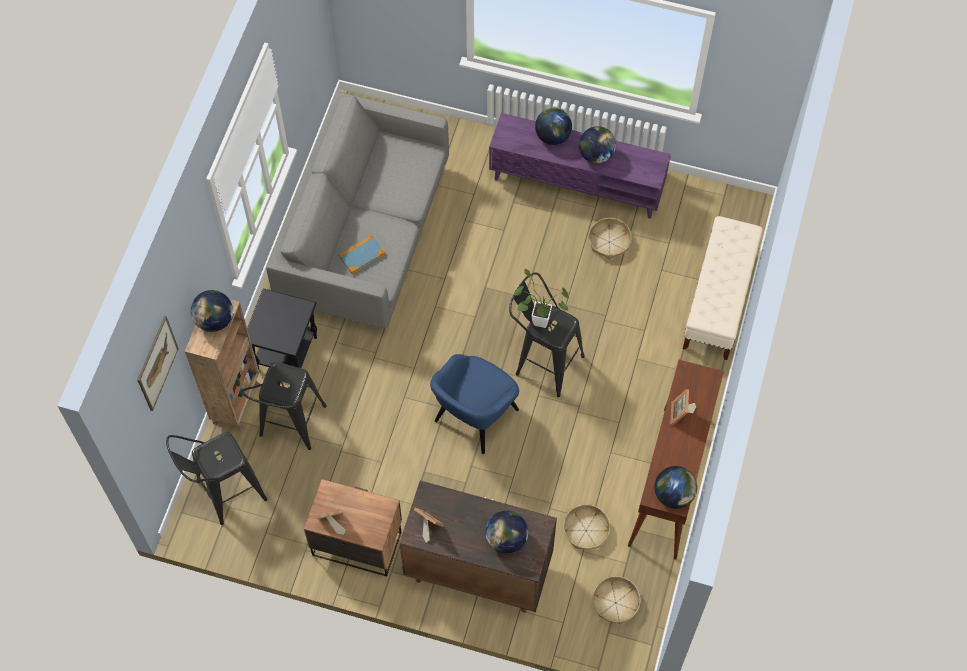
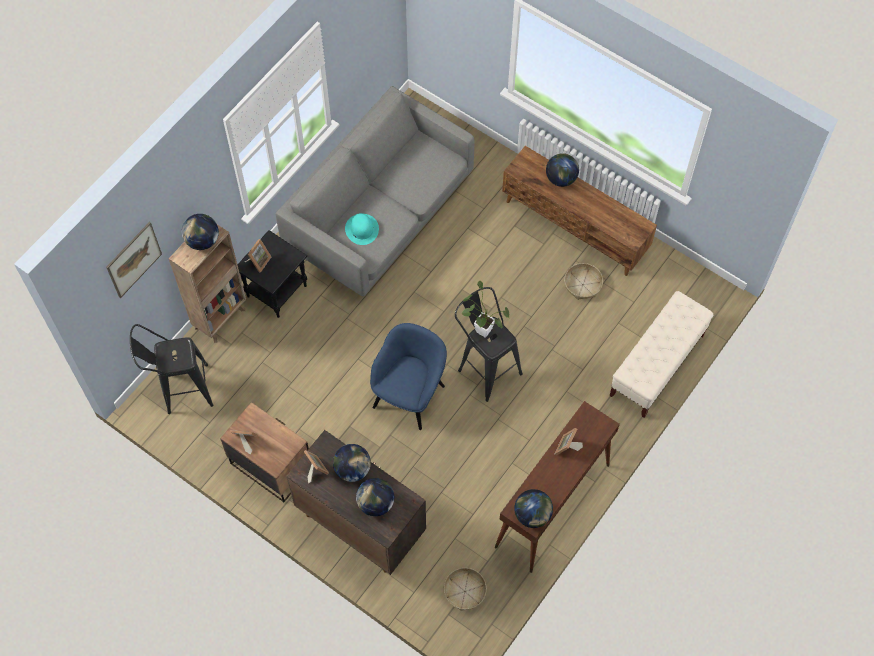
camera: 20 degrees right, 0 degrees up
(266, 325) = (258, 261): none -> picture frame
(290, 427) = (255, 353): black stool -> none
(362, 255) = (361, 229): book -> turquoise hat
(475, 417) = (409, 395): blue armchair -> blue armchair turned 150 degrees clockwise
(577, 183) = (575, 227): purple tv stand -> brown tv stand
(585, 530) = (464, 522): basket -> none
(596, 155) = (591, 205): globe -> globe (352, 469)

